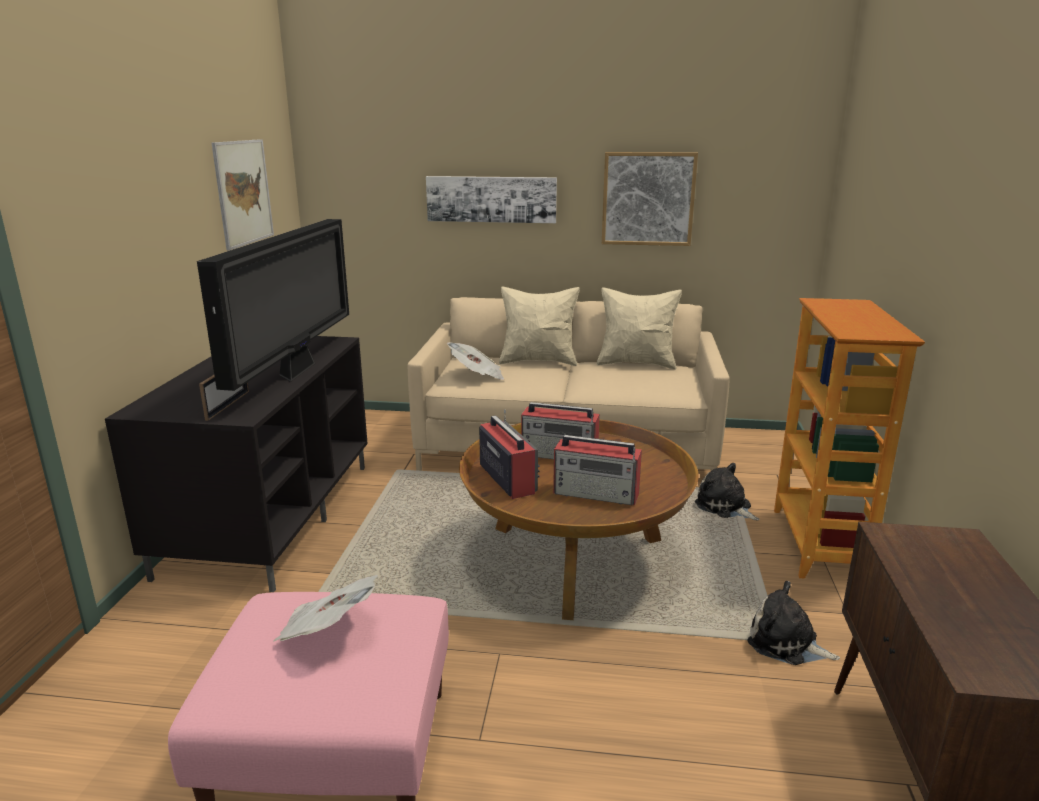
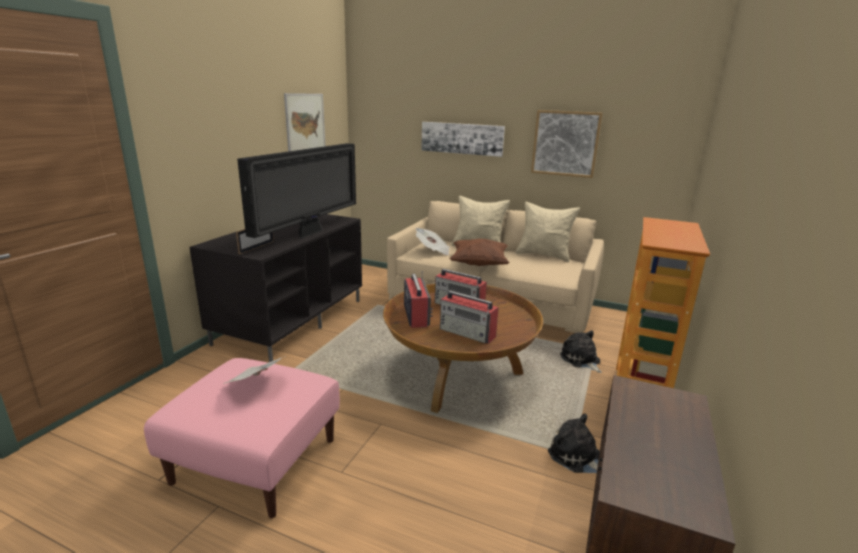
camera: 15 degrees right, 0 degrees up
(555, 388) = (479, 264): none -> brown pillow

